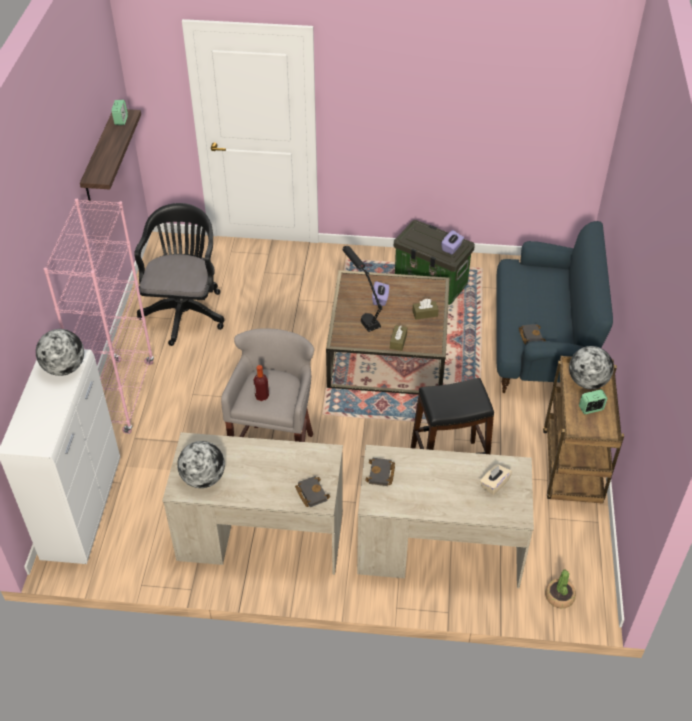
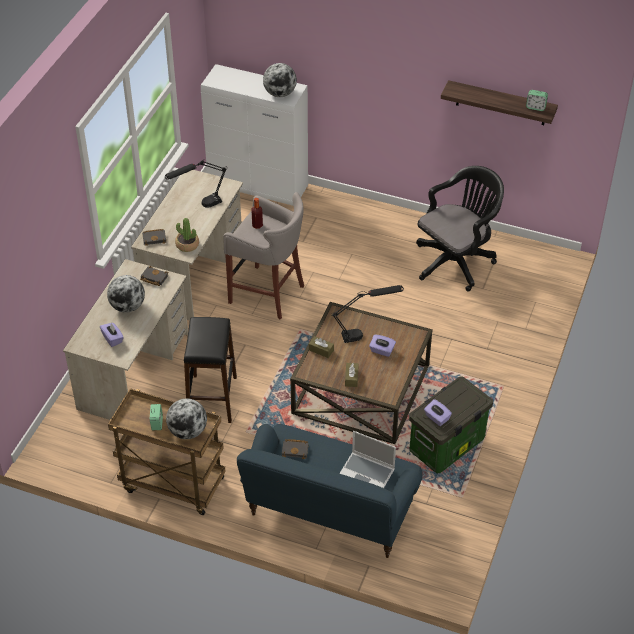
camera: 105 degrees right, 0 degrees up
(122, 396) = (364, 214): pink bookcase -> none
(185, 311) = (456, 261): black office chair -> black office chair turned 60 degrees counterclockwise
(203, 478) = (194, 188): globe -> globe (127, 306)
(238, 463) = (199, 206): none -> black table lamp
(494, 484) = (112, 339): beige tissue box -> purple tissue box
(531, 285) = (367, 473): none -> laptop
(559, 597) = (57, 432): potted plant -> potted plant (187, 245)

